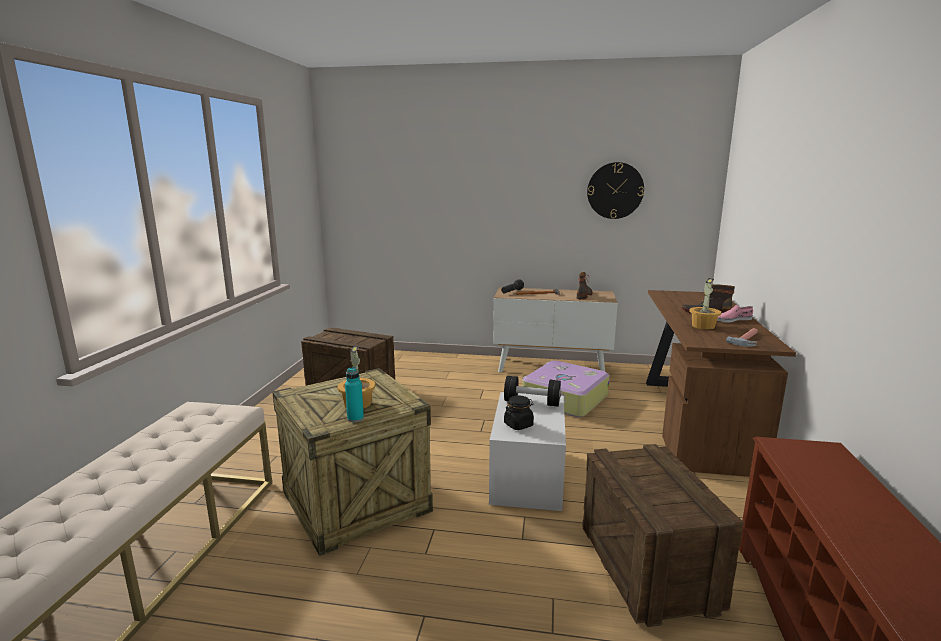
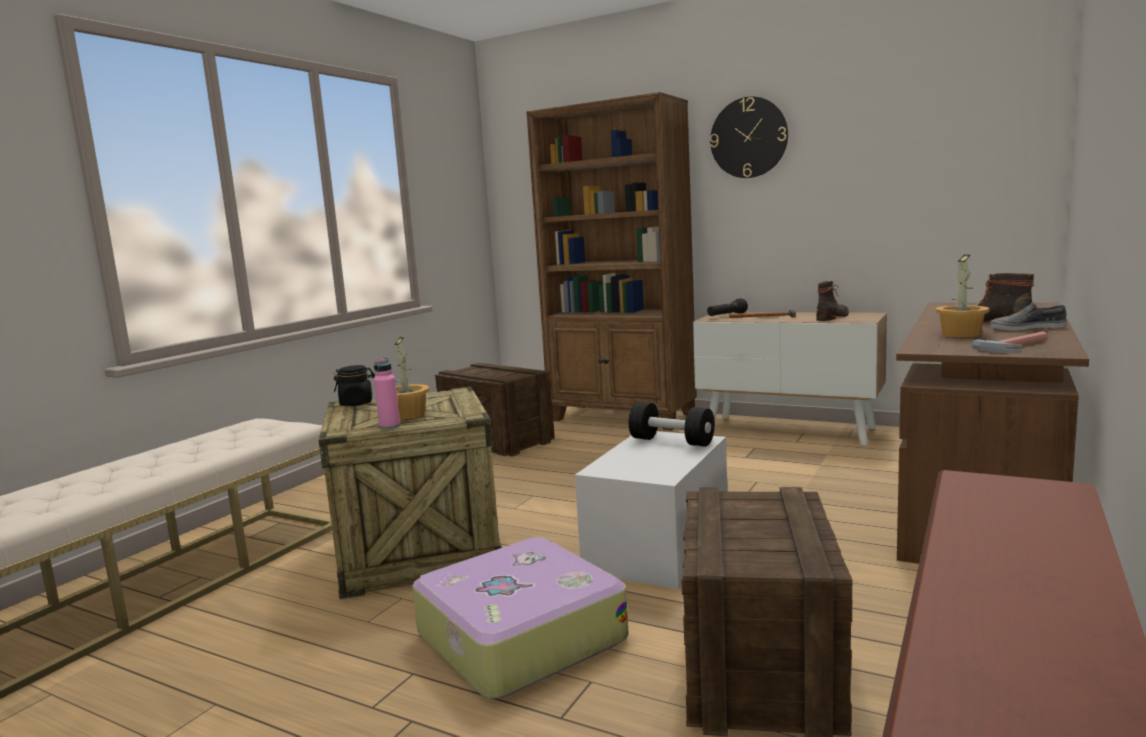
camera: 20 degrees right, 5 degrees down
(355, 418) = (389, 426): turquoise bottle -> pink bottle
(433, 361) = (623, 417): none -> brown bookcase
(518, 425) = (629, 462): black jar -> black jar (356, 403)
(564, 399) = (780, 465): suitcase -> suitcase (518, 636)
(615, 190) = (882, 157): wall clock -> wall clock (748, 138)
(732, 320) = (1026, 328): pink shoe -> grey shoe

